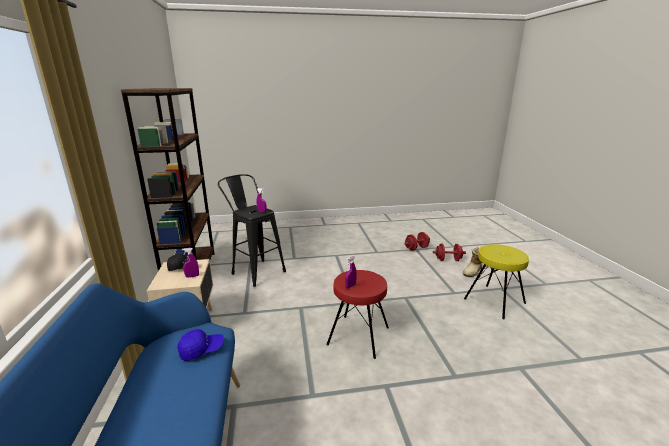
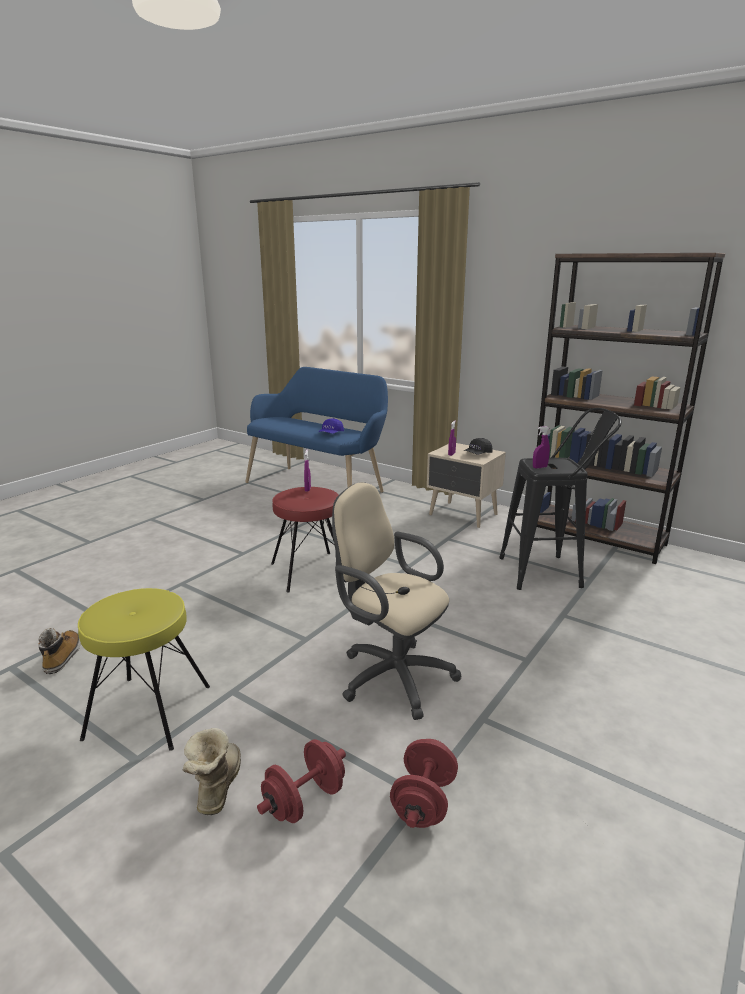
camera: 135 degrees right, 0 degrees up
(387, 271) = (391, 675): none -> beige office chair
(546, 350) = (62, 657): none -> boot

